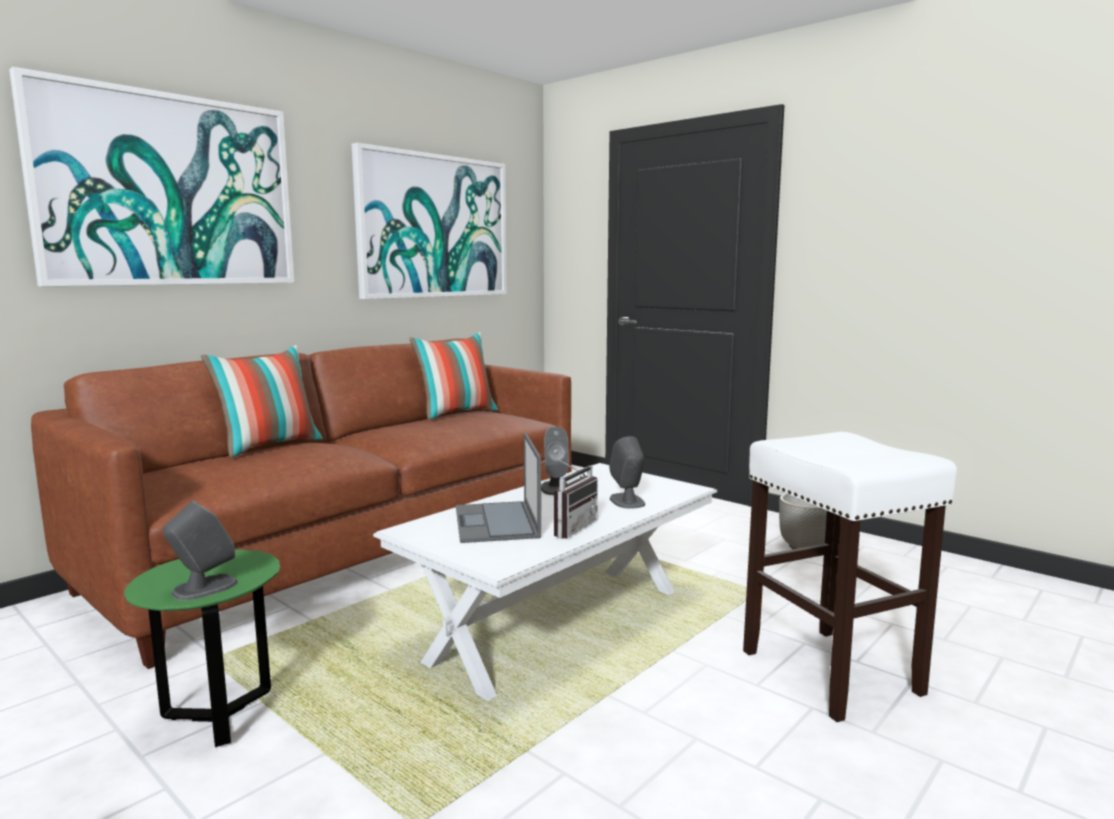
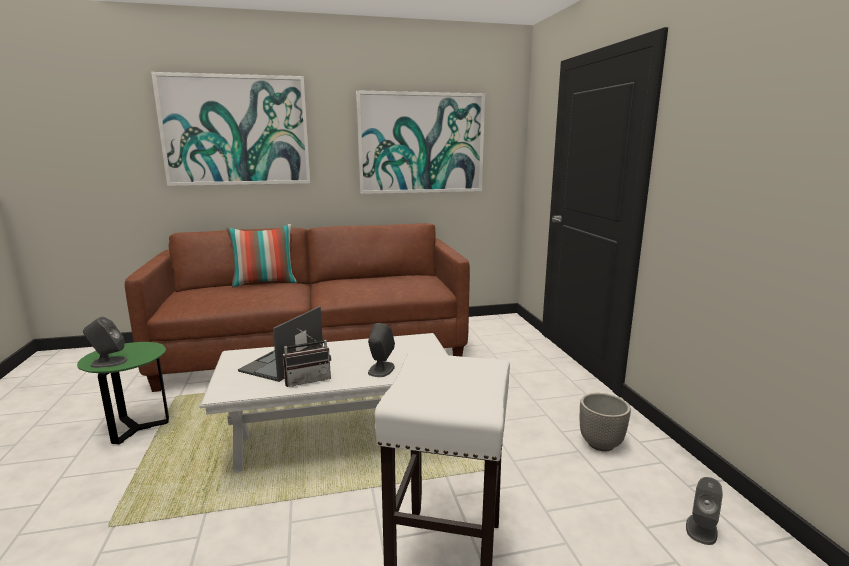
camera: 35 degrees right, 5 degrees up
(456, 414) = (402, 276): pillow -> none
(555, 488) = (363, 346): grey speaker -> grey speaker (701, 529)

